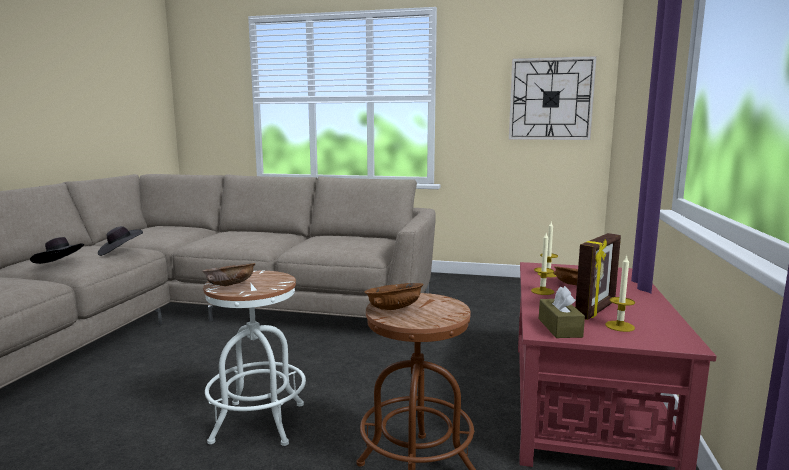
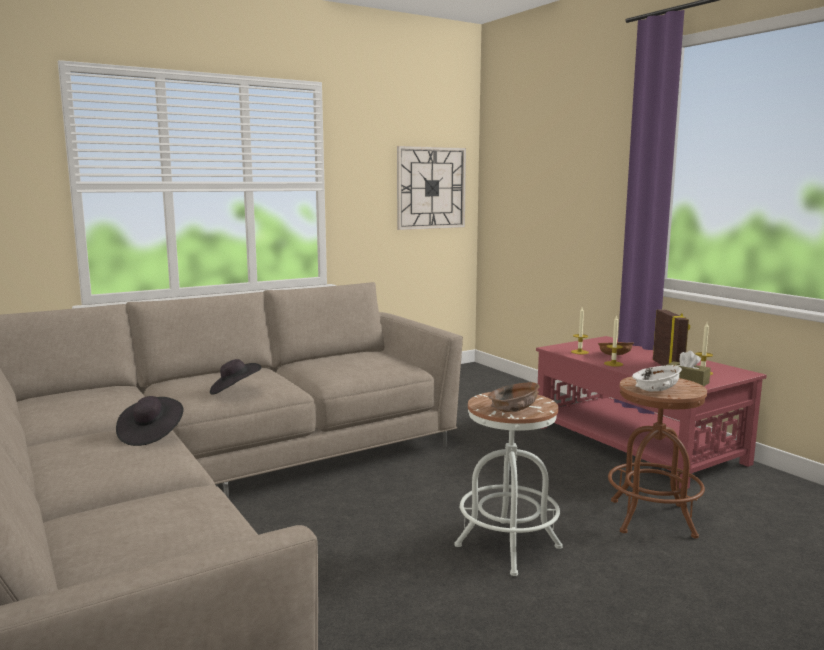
camera: 45 degrees left, 0 degrees up
(60, 265) = (139, 468): black hat -> black hat (234, 390)
(394, 309) = (656, 390): brown bowl -> white bowl

